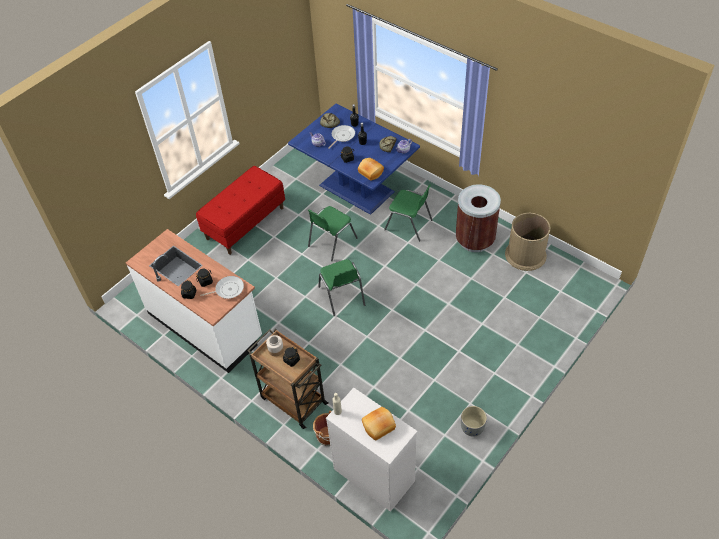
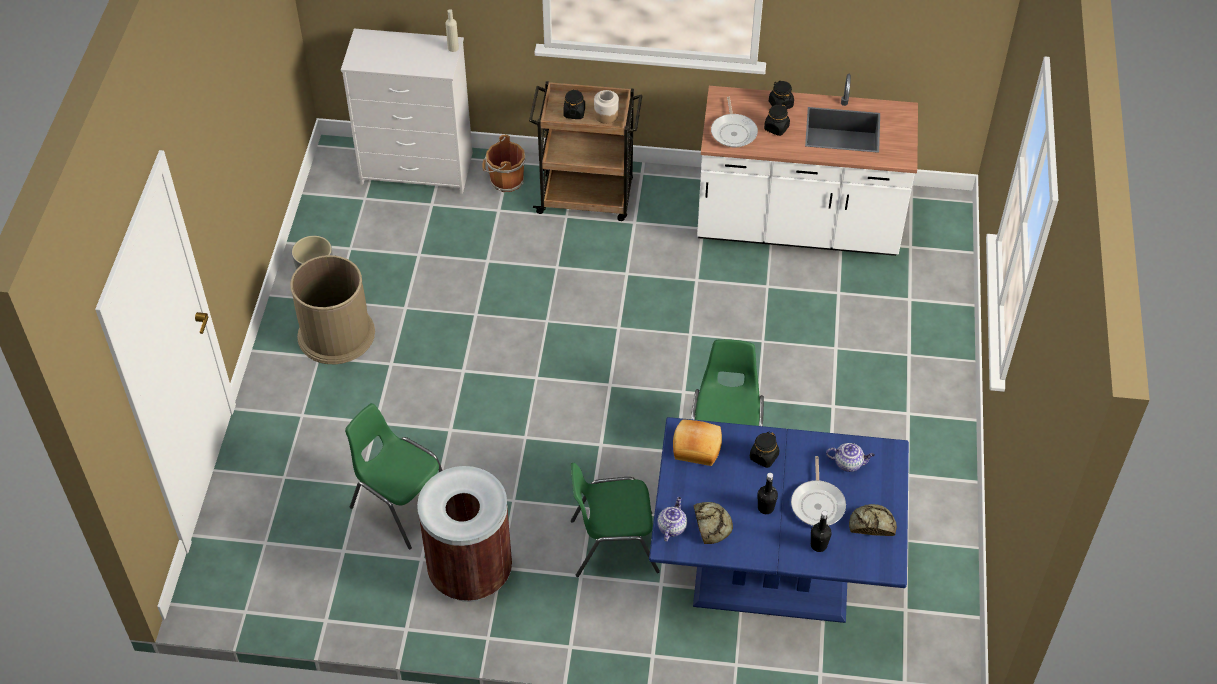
camera: 145 degrees right, 0 degrees up
(228, 289) = (733, 132): frying pan -> frying pan turned 45 degrees counterclockwise
(245, 223) = (906, 406): red bench -> none
(342, 296) = (631, 361): green chair -> green chair (400, 504)
(379, 427) = (390, 54): bread -> none
(525, 255) = (359, 587): brown trash can -> brown trash can (336, 334)

